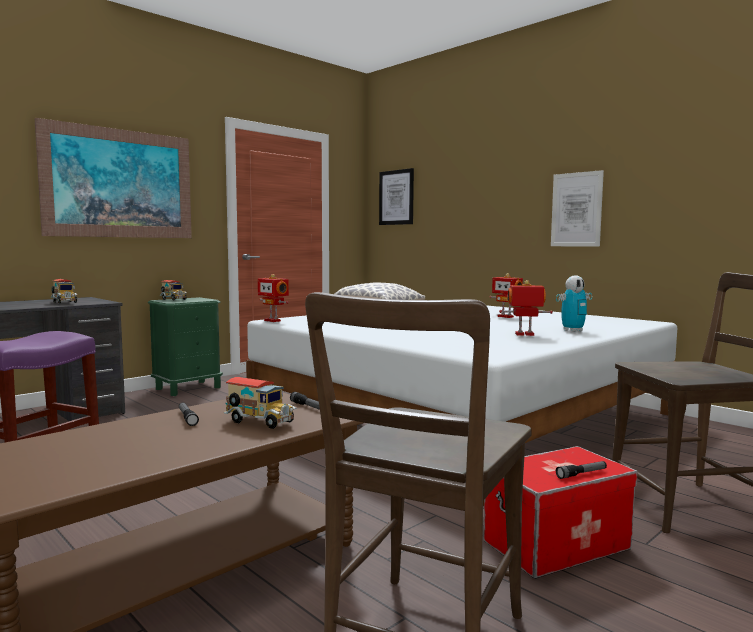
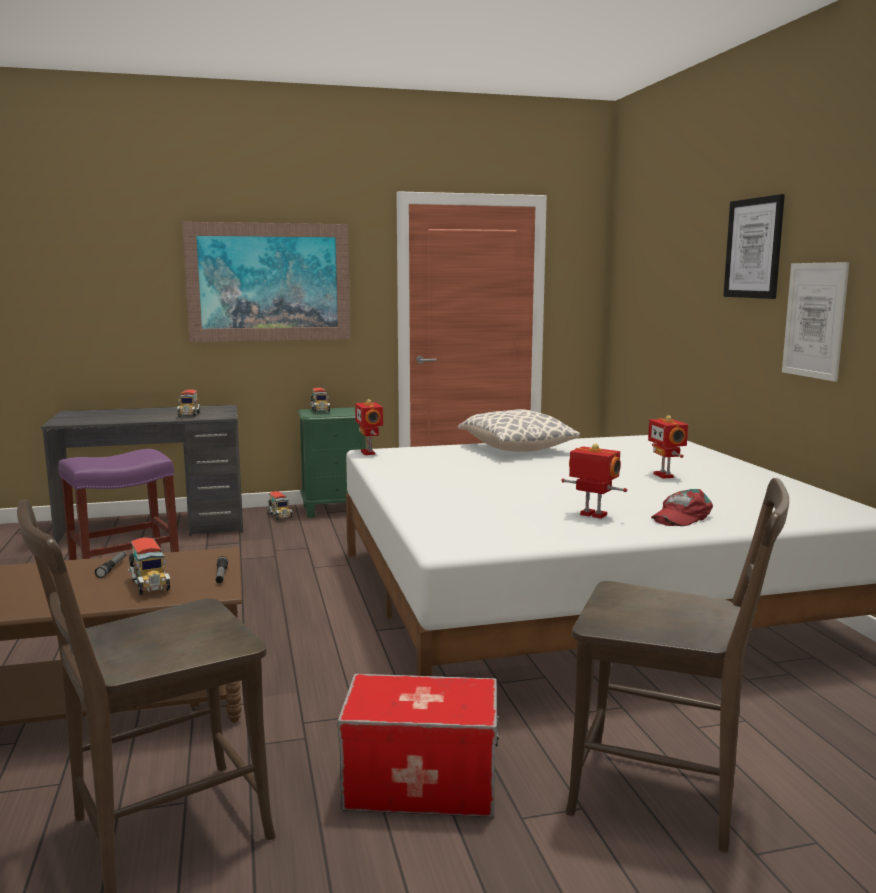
camera: 30 degrees right, 5 degrees up
(143, 398) = (279, 516): none -> toy truck
(396, 197) = (634, 278): picture -> picture (754, 248)
(572, 331) = (680, 516): toy robot -> red cap
(581, 474) = (424, 713): flashlight -> none

